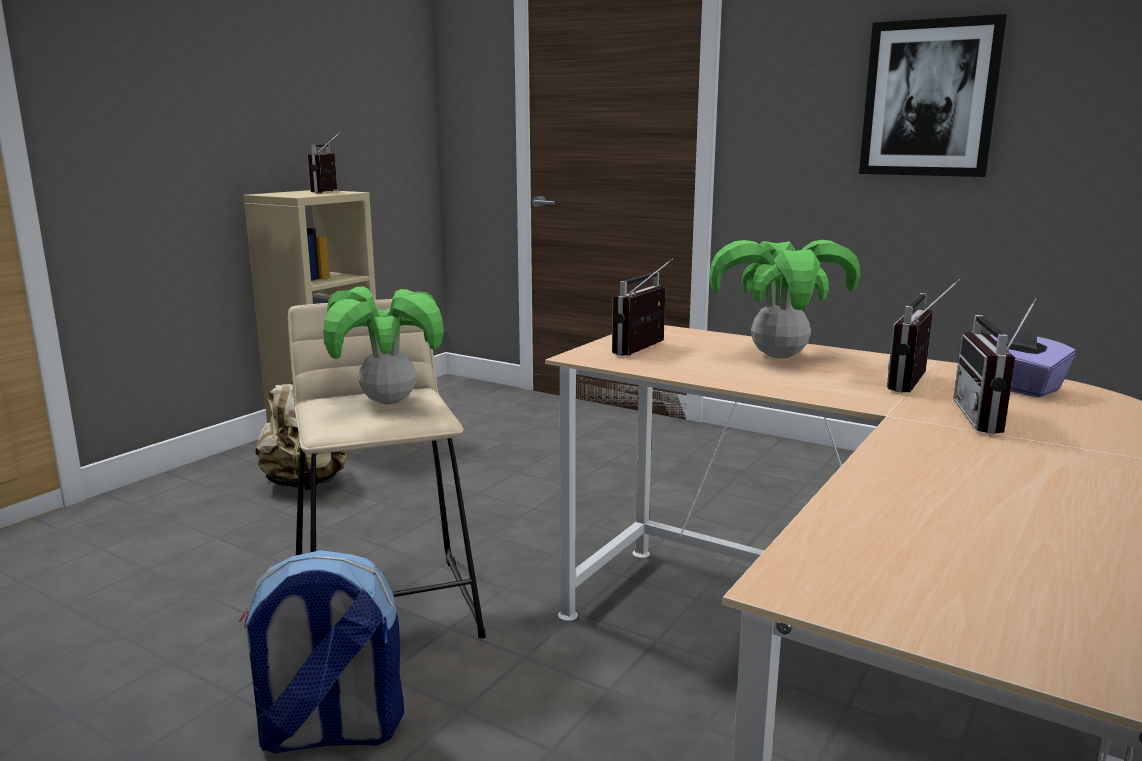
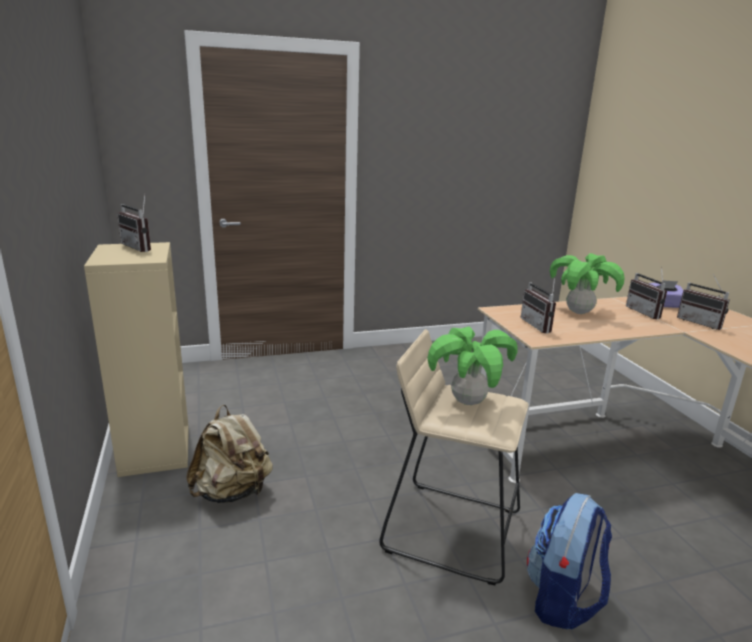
camera: 50 degrees left, 5 degrees up
(929, 99) = (473, 154): picture -> none

